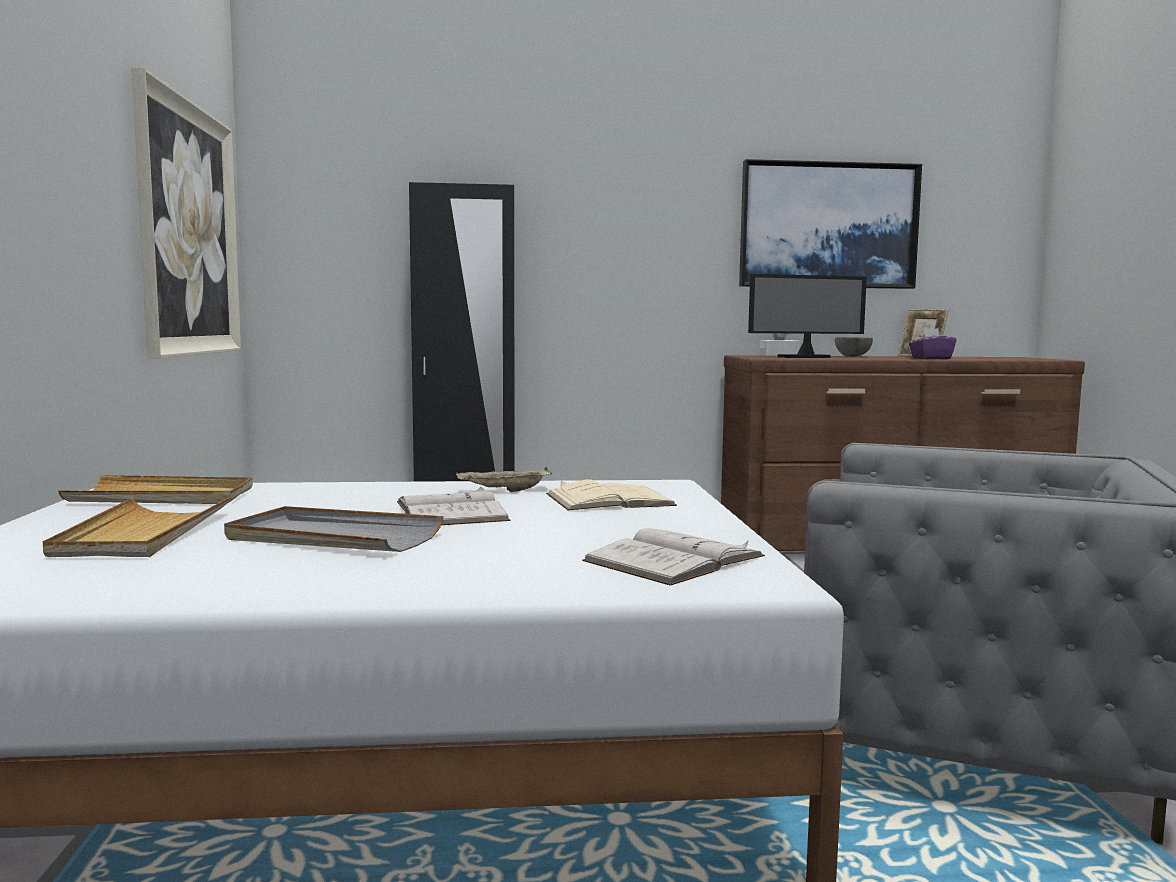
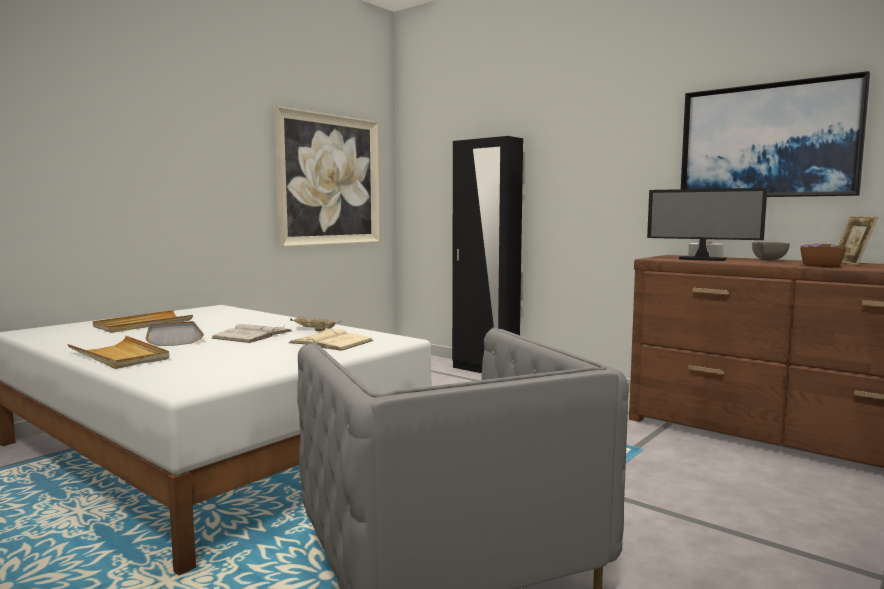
camera: 45 degrees right, 0 degrees up
(163, 497) = (208, 312): beige tray -> beige tray (120, 356)
(674, 559) = (212, 370): white book -> none
(931, 358) = (821, 266): purple tissue box -> brown tissue box

